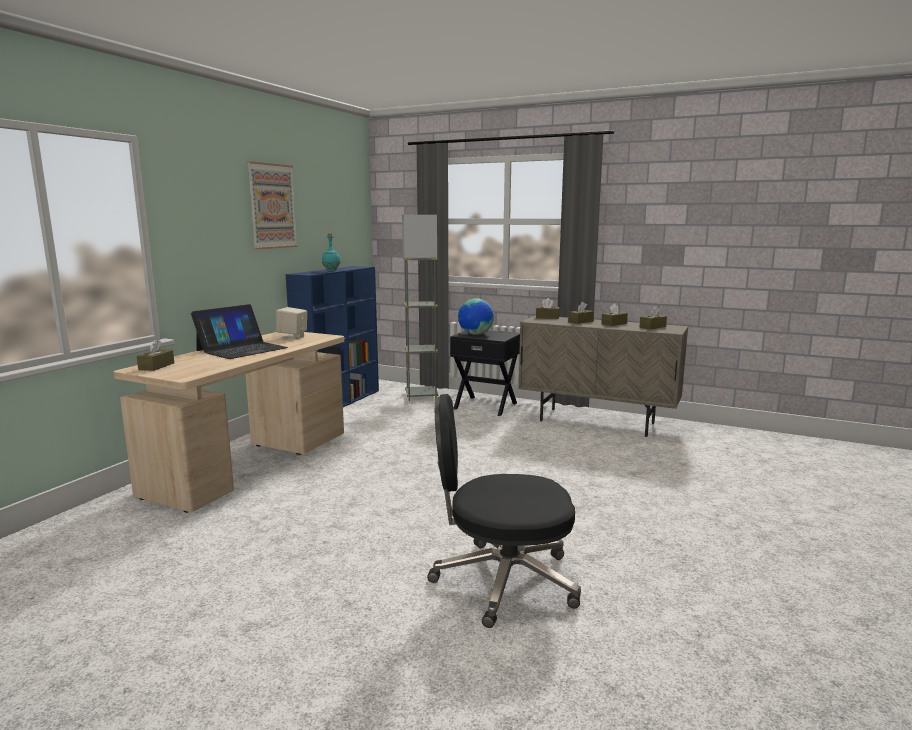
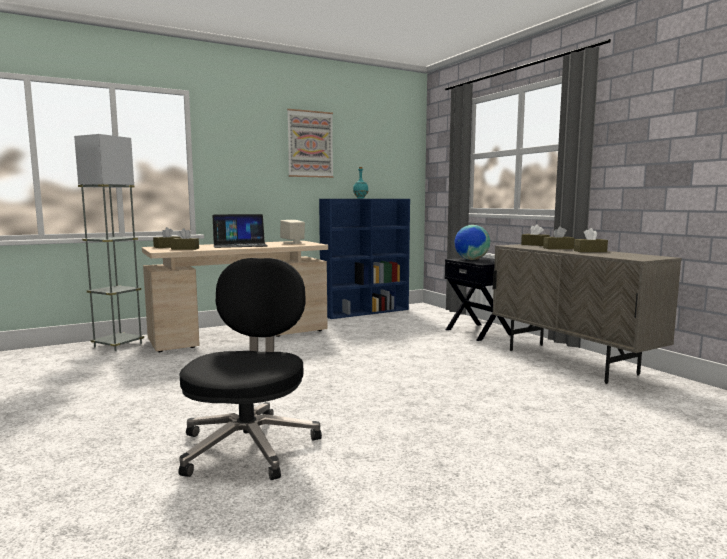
camera: 35 degrees right, 5 degrees down
(421, 396) = (435, 318): grey floor lamp -> grey floor lamp (118, 345)
(502, 581) = (249, 445): black office chair -> black office chair turned 60 degrees clockwise
(652, 327) = (627, 255): brown tissue box -> brown tissue box (185, 249)

